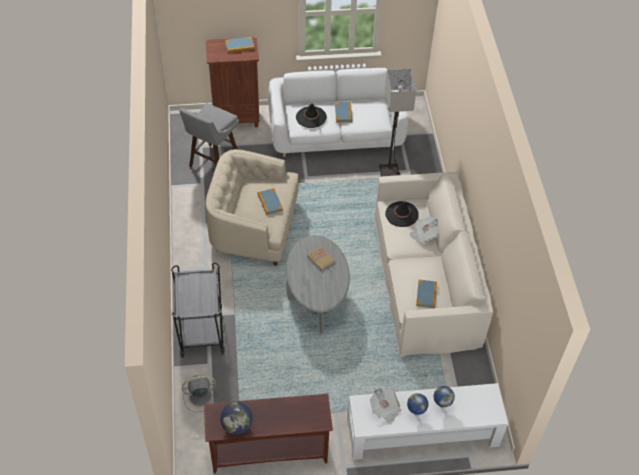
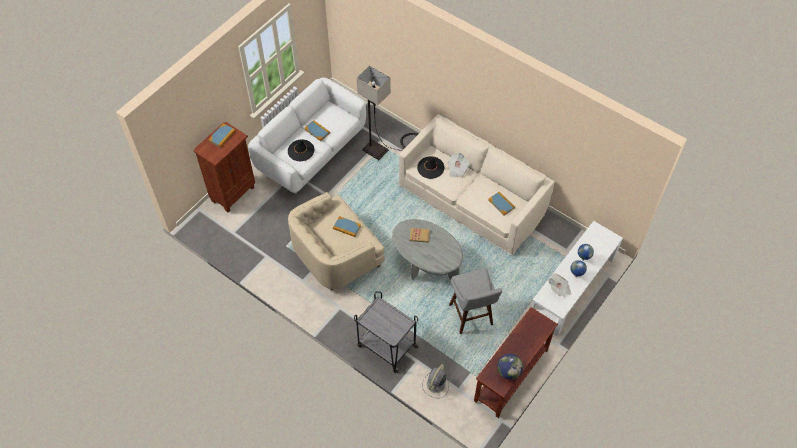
camera: 45 degrees left, 5 degrees up
(213, 163) = (256, 237): grey stool -> grey stool (471, 316)

